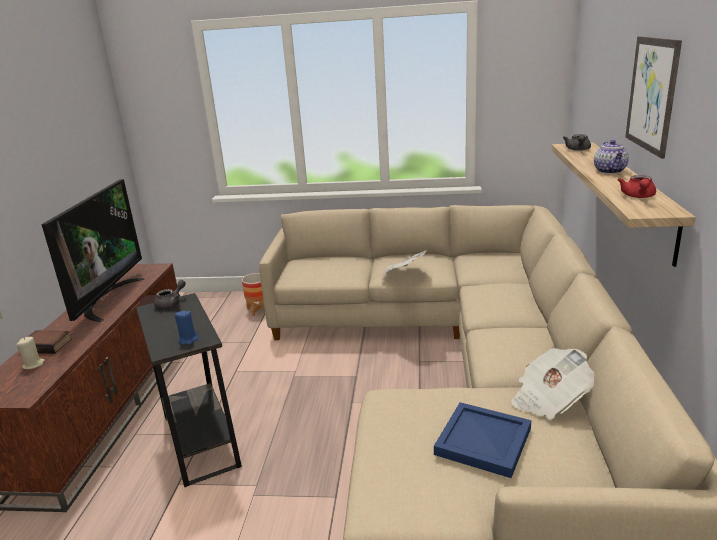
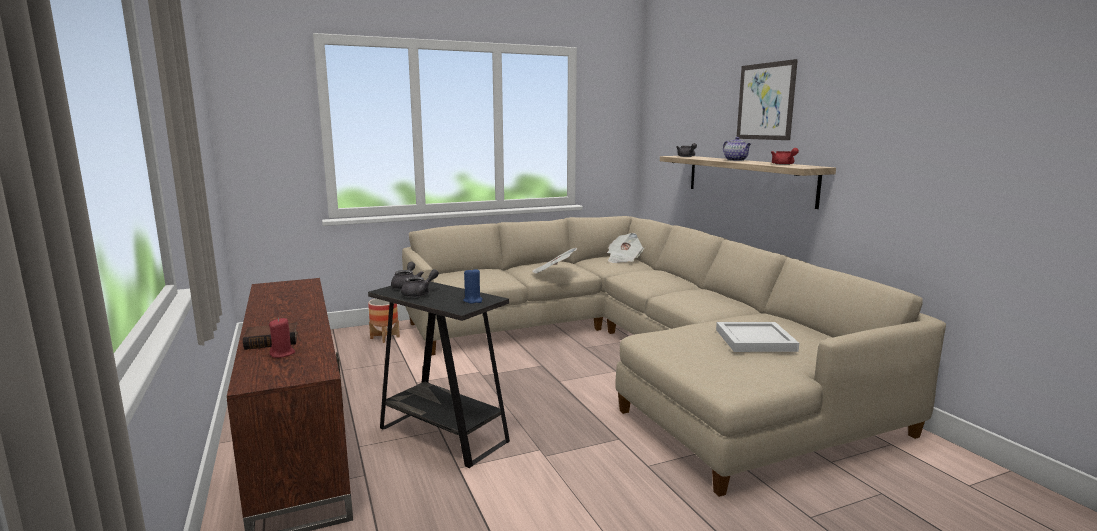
camera: 30 degrees left, 10 degrees down
(33, 364) = (282, 354): beige candle -> red candle
(107, 299) = (286, 305): television -> none
(164, 319) = (420, 294): none -> grey teapot
(482, 440) = (753, 340): blue tray -> white tray
(549, 399) = (763, 316): newspaper -> newspaper (624, 259)

